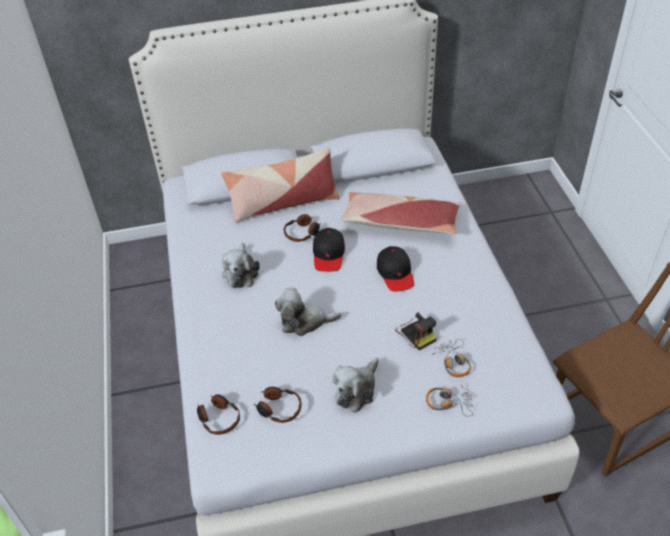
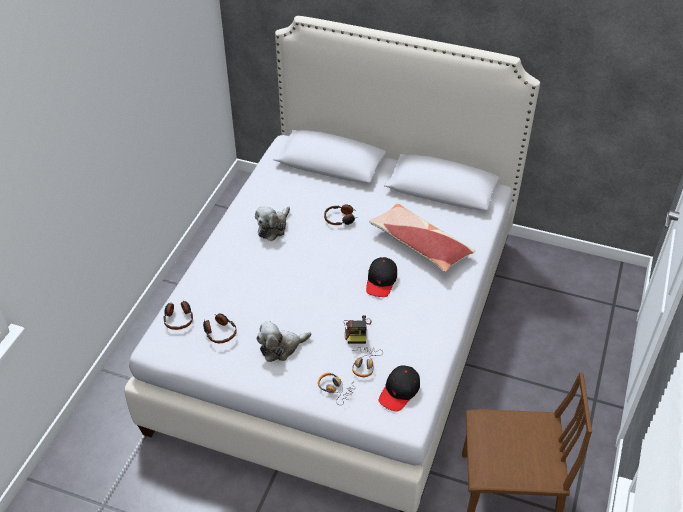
camera: 30 degrees right, 0 degrees up
(283, 203) = (345, 190): pillow -> none
(304, 321) = (286, 283): plush toy -> none
(329, 255) = (344, 244): black cap -> black cap (399, 391)

